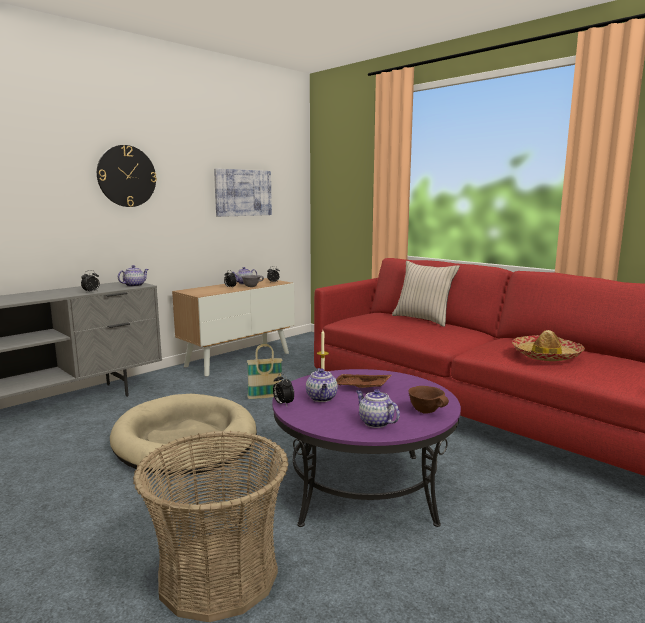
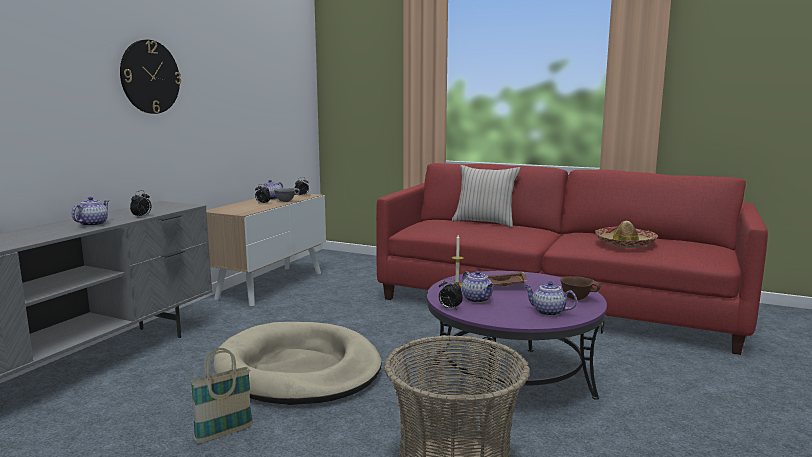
camera: 20 degrees left, 0 degrees up
(134, 285) = (179, 206): teapot -> teapot (93, 224)
(243, 193) = (259, 95): picture -> none
(265, 397) = (340, 318): basket -> basket (224, 434)

